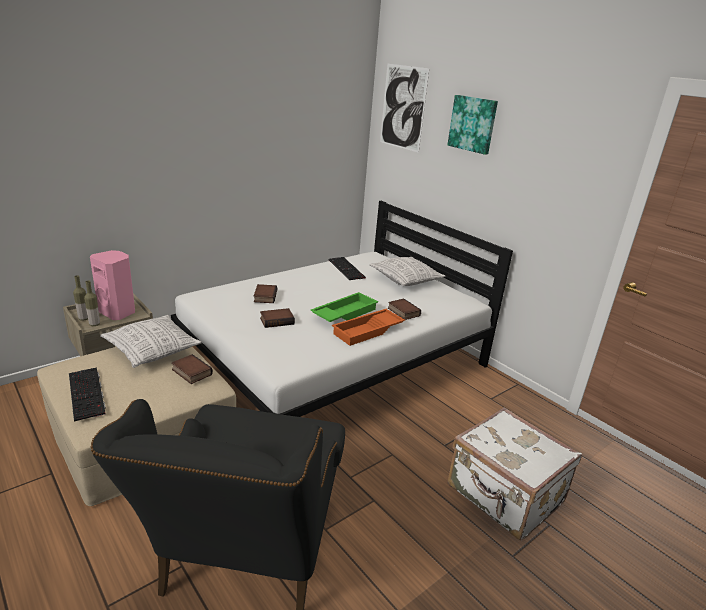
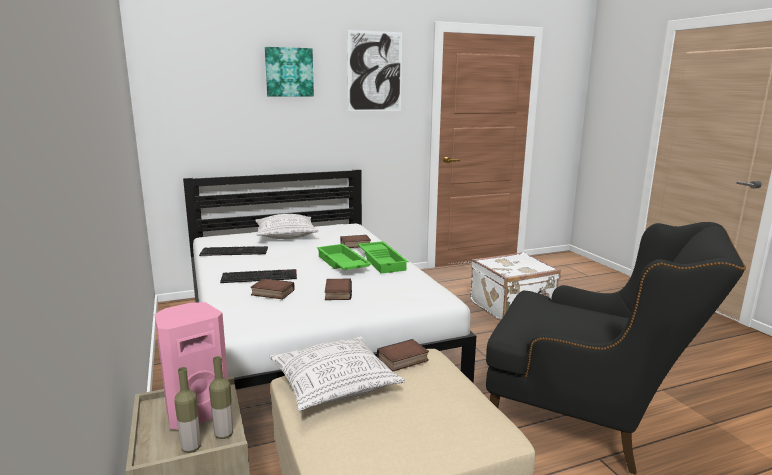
camera: 70 degrees left, 10 degrees down
(87, 393) = (433, 433): keyboard -> keyboard (260, 276)
(368, 331) = (383, 261): orange tray -> green tray
(403, 107) = (188, 67): picture -> picture (375, 71)

